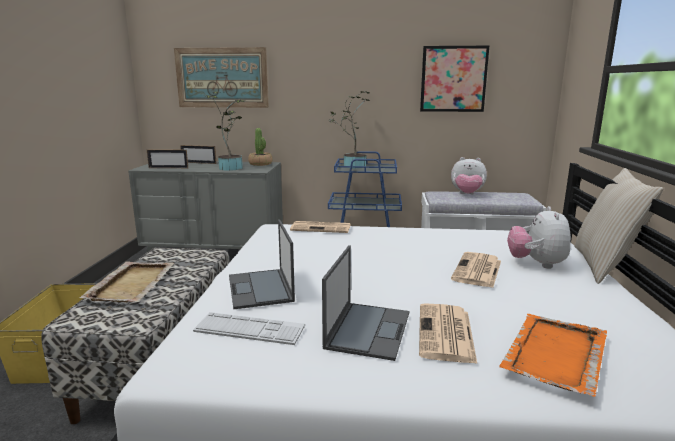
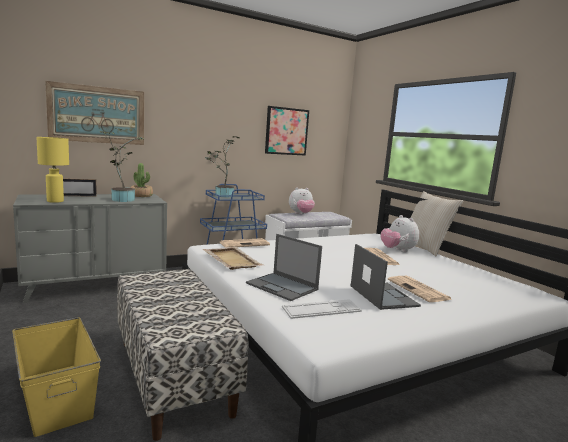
camera: 35 degrees left, 5 degrees down
(132, 283) = (159, 303): beige tray -> beige tray (231, 259)
(168, 168) = (55, 201): picture frame -> yellow table lamp
(554, 355) = (472, 289): orange tray -> none

